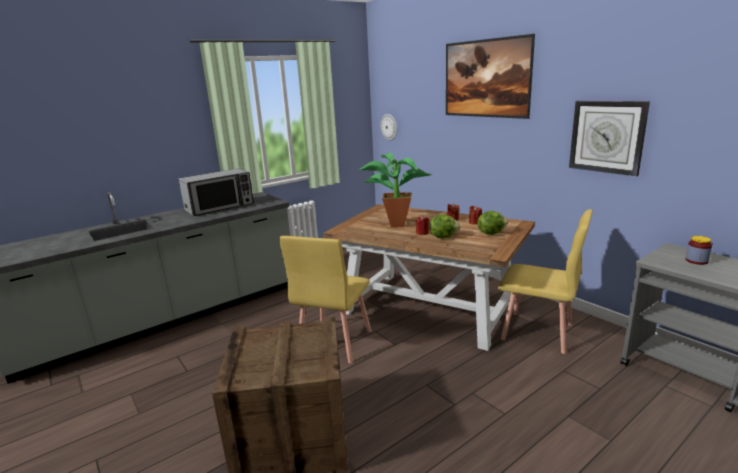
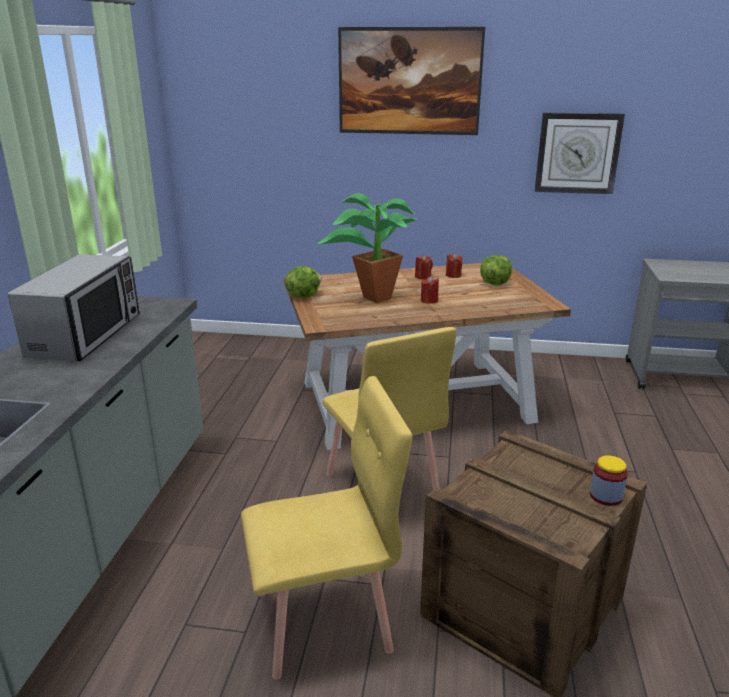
camera: 45 degrees left, 5 degrees up
(389, 127) = (216, 154): wall clock -> none
(443, 237) = (460, 299): lettuce -> lettuce (303, 296)
(538, 332) = (547, 387): yellow chair -> yellow chair (324, 621)
(696, 261) = (689, 269): jar -> jar (605, 496)

